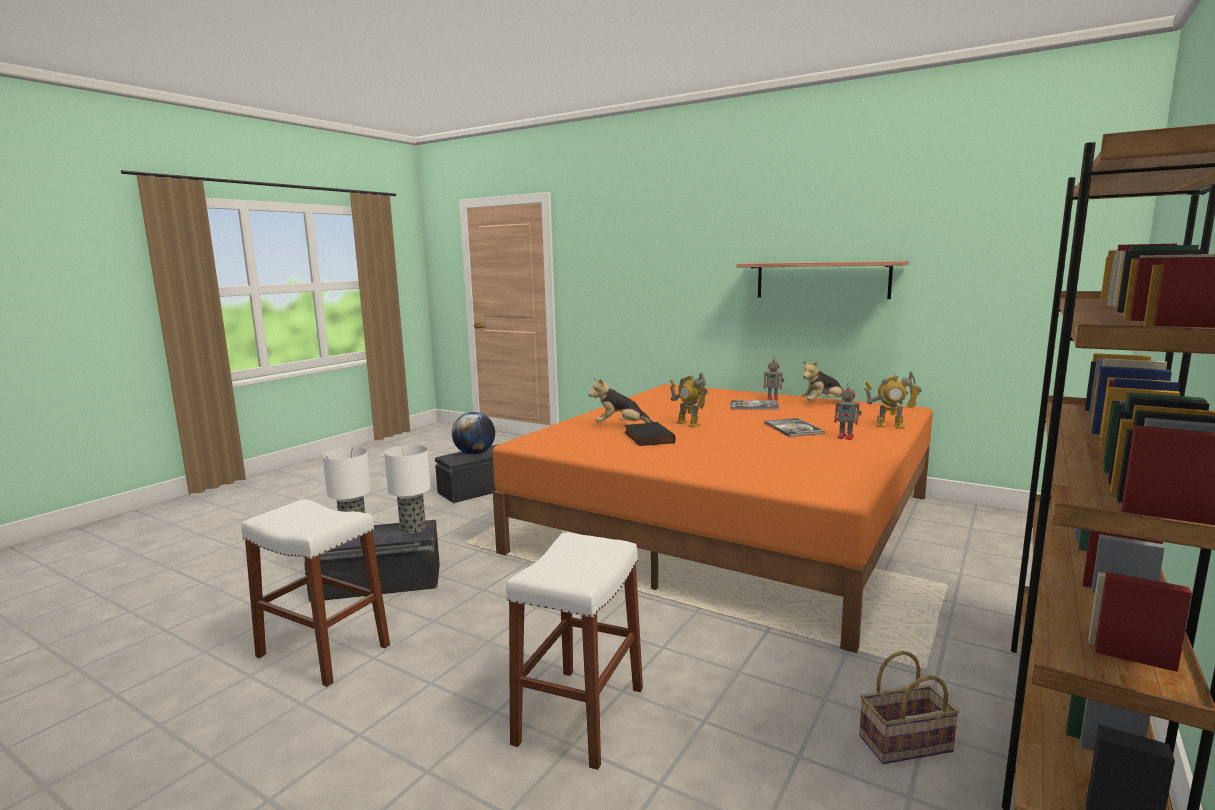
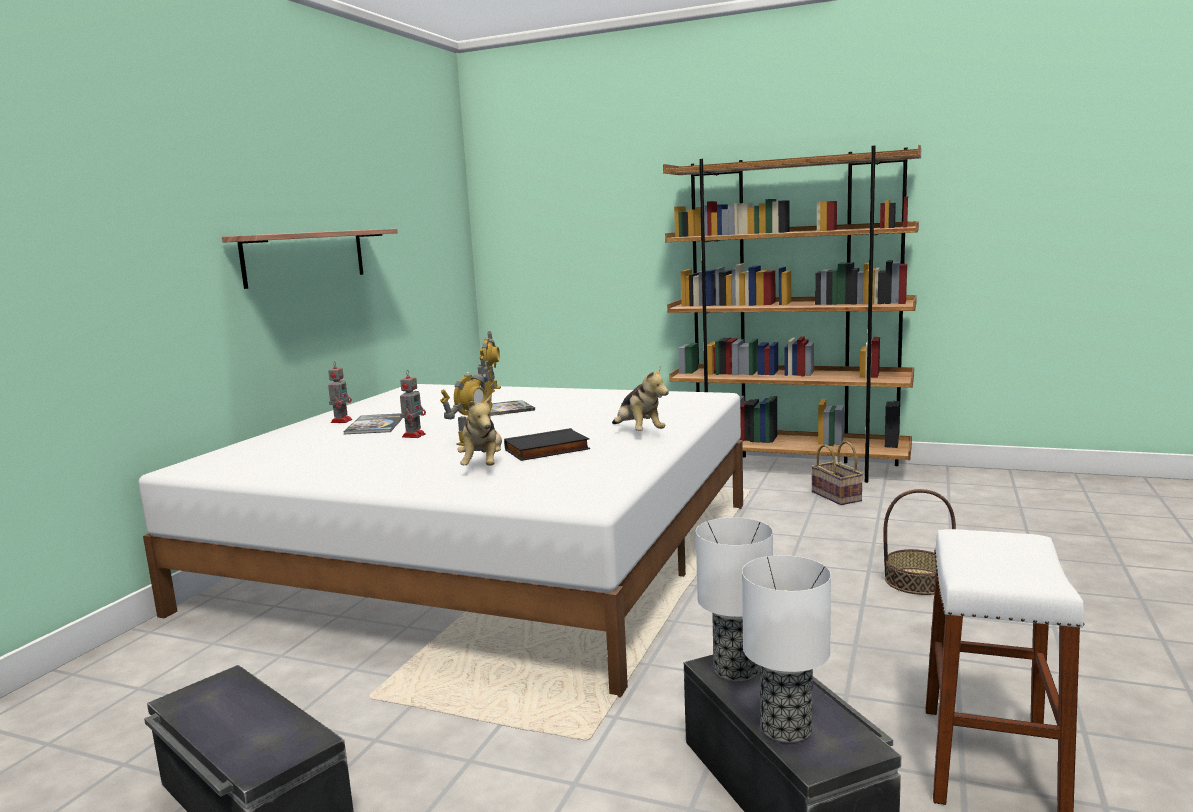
camera: 100 degrees left, 0 degrees up
(475, 453) = (244, 729): globe -> none
(580, 715) = (917, 581): white stool -> basket
(729, 523) = (487, 554): orange bed -> white bed
(823, 403) = (374, 406): plush toy -> plush toy (638, 432)
(846, 437) = (536, 397): toy robot -> toy robot (414, 435)

